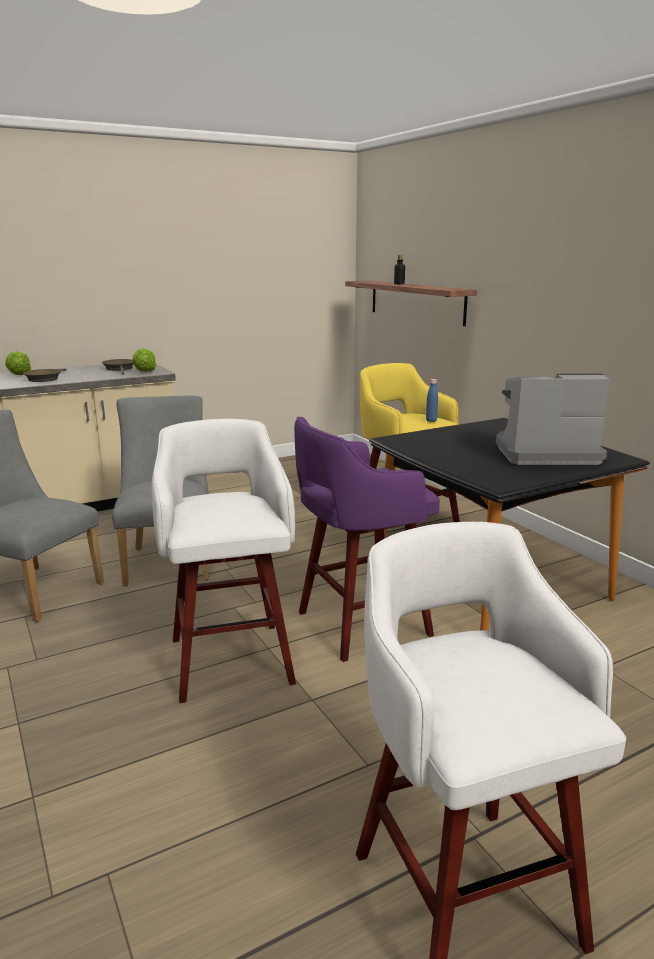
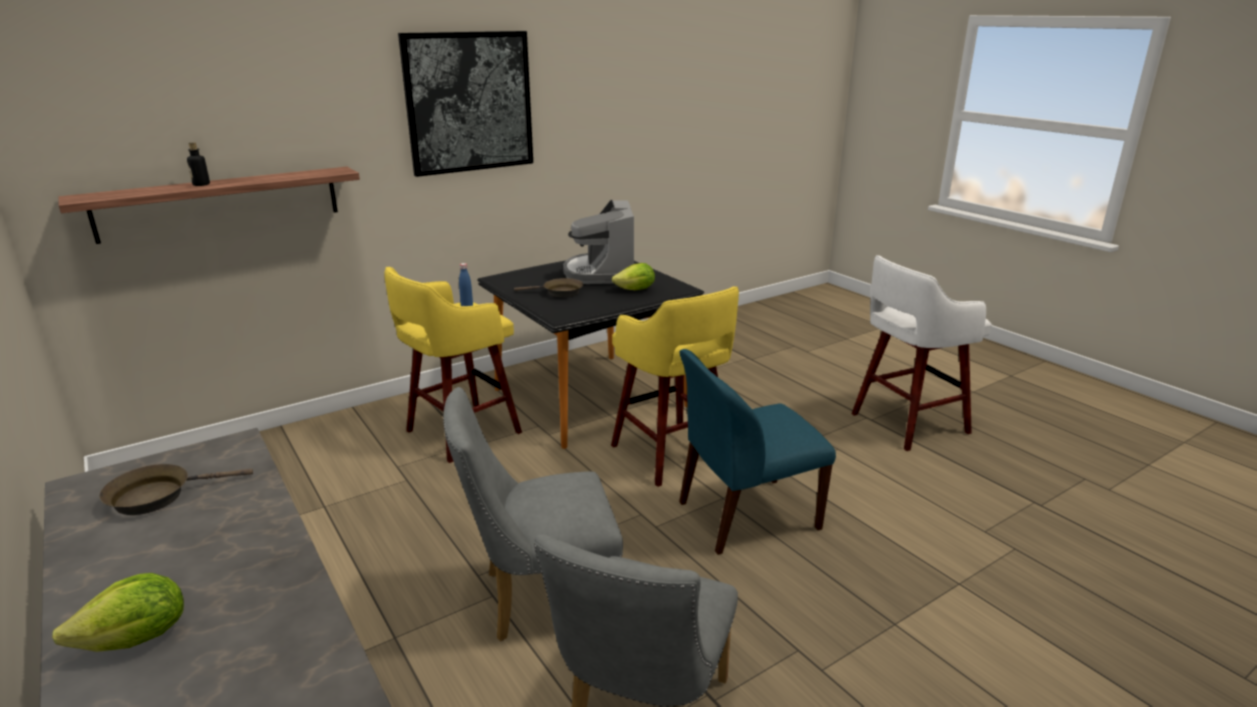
camera: 95 degrees left, 5 degrees up
(45, 379) = (232, 573): brown frying pan -> brown frying pan (559, 292)
(145, 371) = (216, 459): lettuce -> lettuce (635, 290)
(231, 657) = (745, 516): white stool -> blue chair
(359, 624) = (672, 455): purple stool -> yellow stool
(572, 242) = (469, 102): none -> picture

